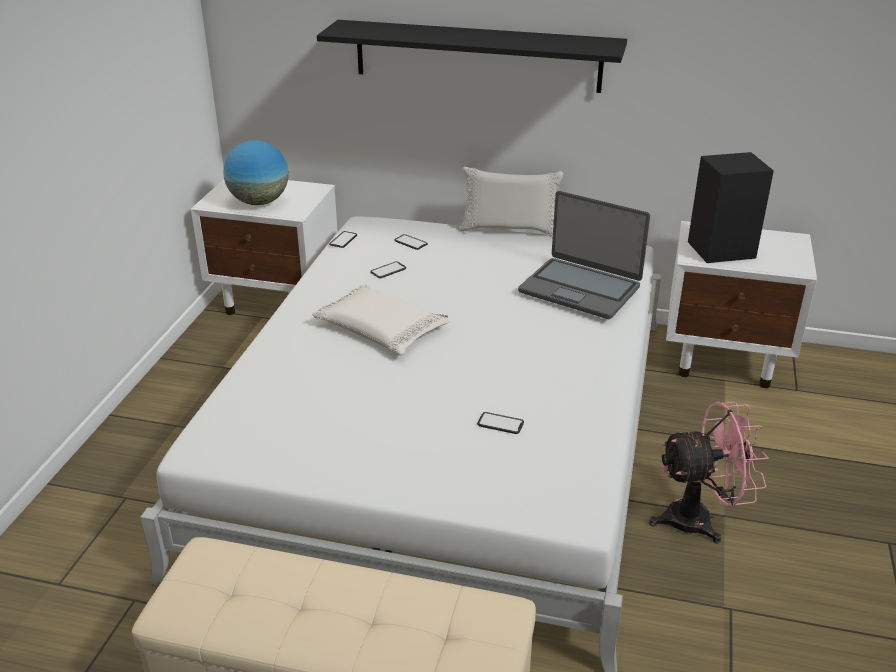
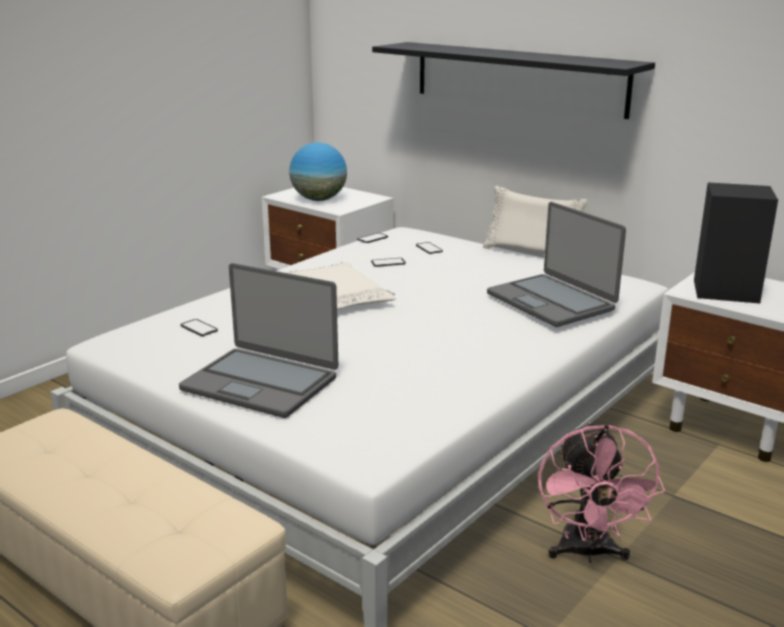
camera: 25 degrees right, 10 degrees down
(406, 456) = (261, 383): none -> laptop
(500, 423) = (370, 380): phone -> phone (199, 328)
(700, 519) = (587, 553): pink fan -> pink fan turned 75 degrees clockwise

